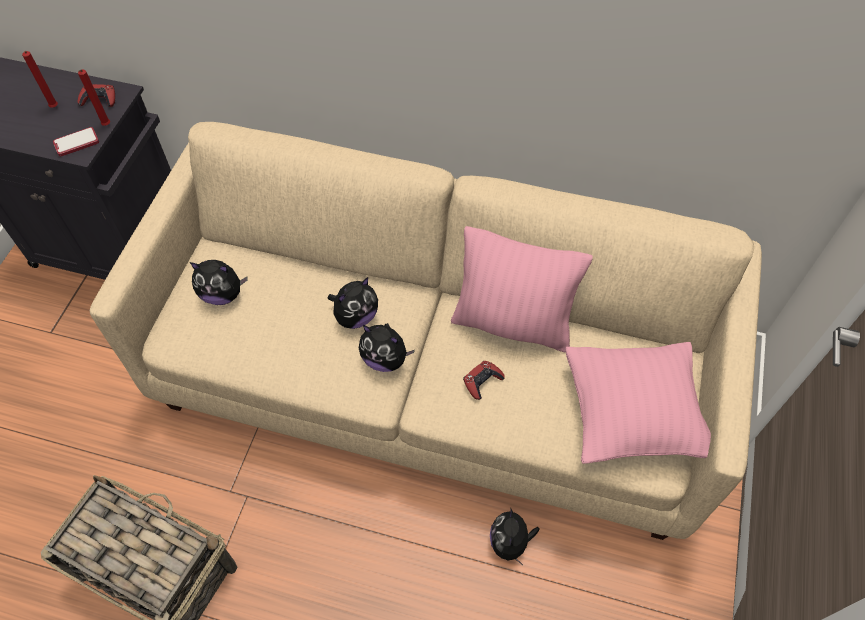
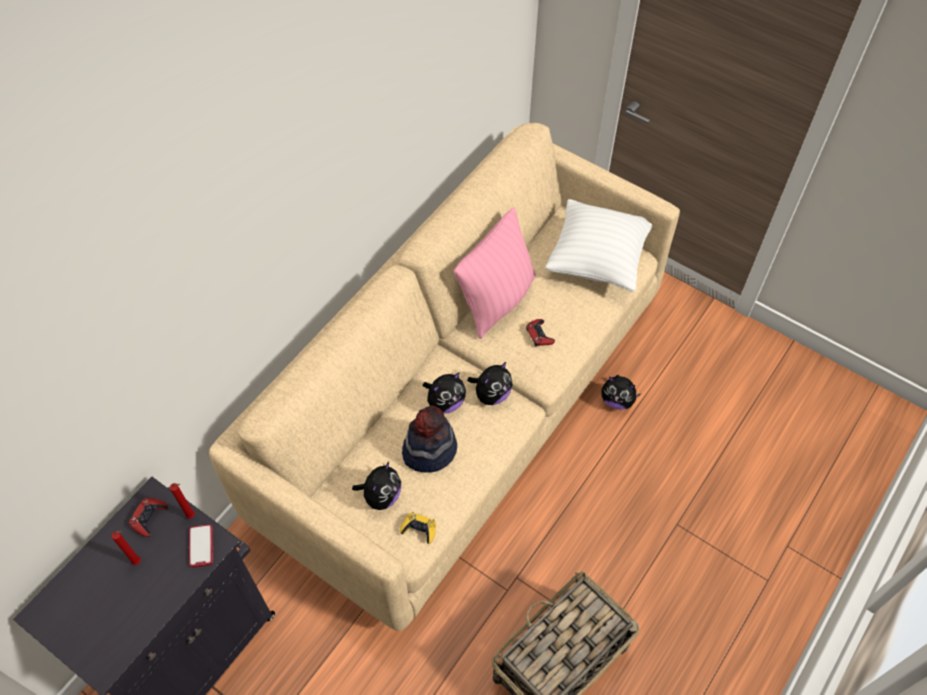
camera: 70 degrees left, 0 degrees up
(193, 340) = (419, 529): none -> yellow game controller
(289, 319) = (429, 449): none -> hat
(355, 317) = (445, 403): plush toy -> plush toy turned 75 degrees clockwise
(631, 416) = (597, 260): pink pillow -> white pillow

